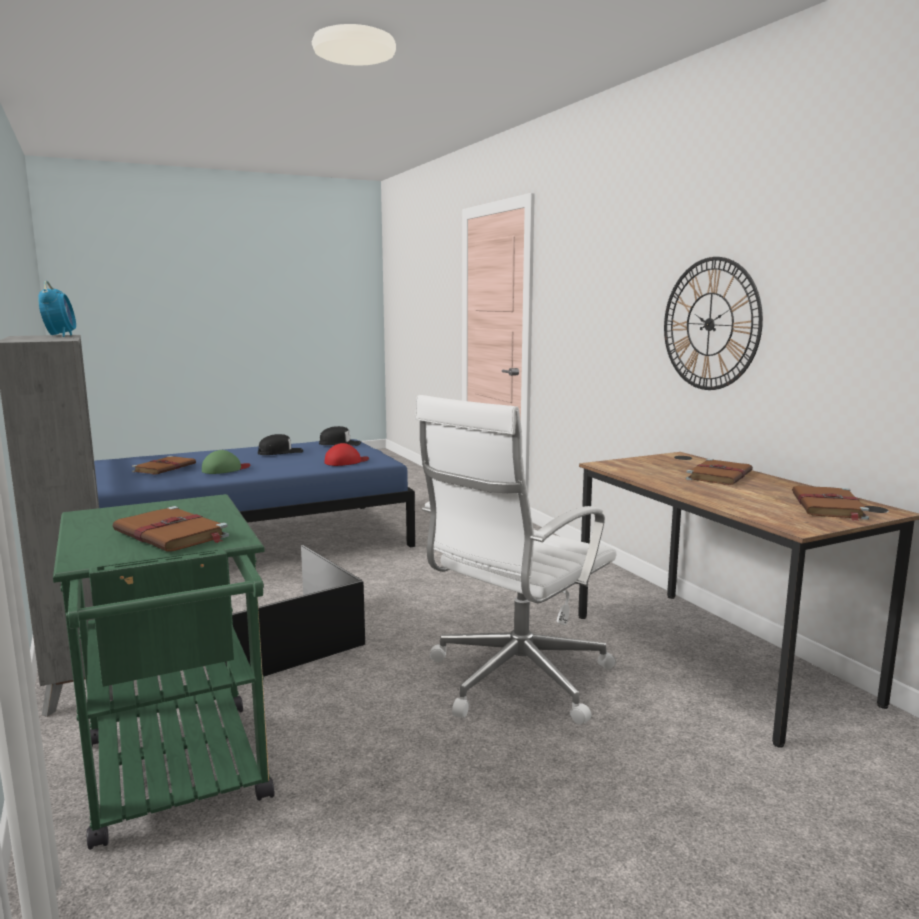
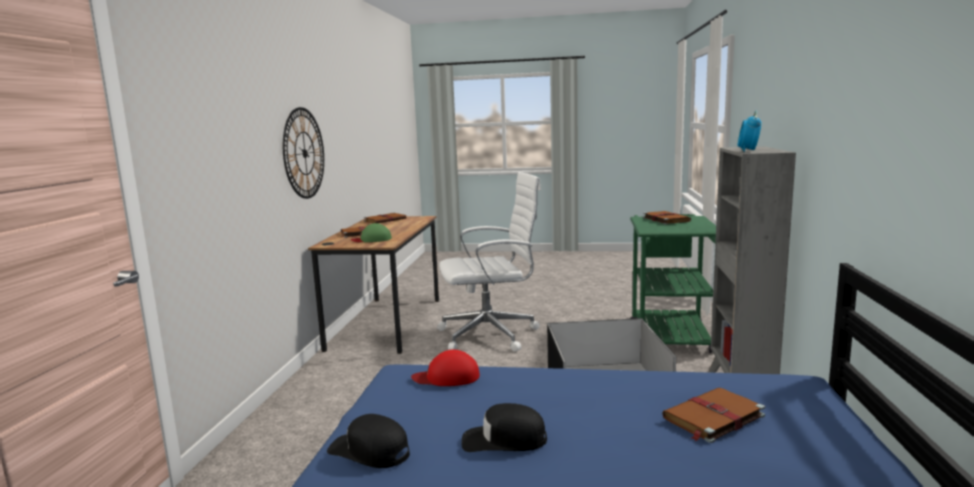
camera: 145 degrees left, 0 degrees up
(225, 469) = (617, 394): green cap -> green cap (372, 239)

